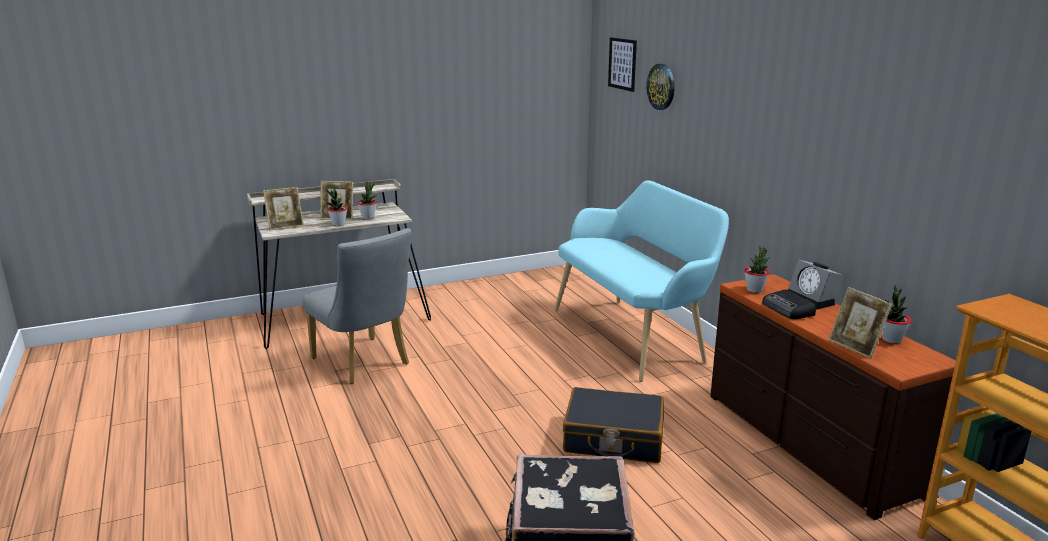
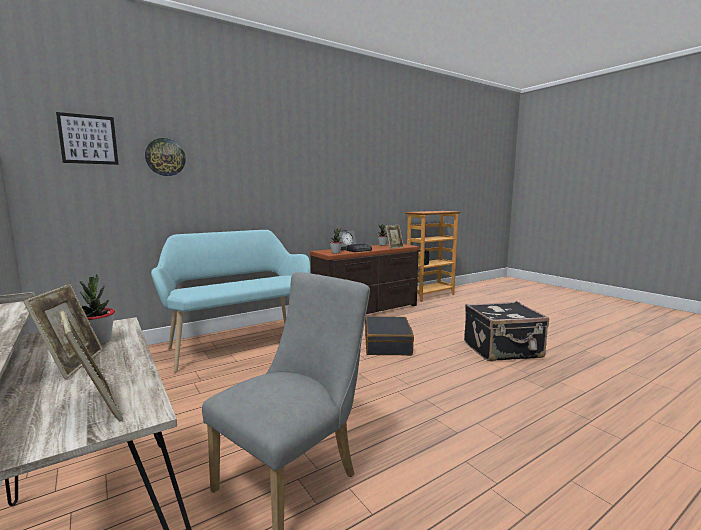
camera: 100 degrees left, 10 degrees down
(338, 224) = (126, 356): potted plant -> none

